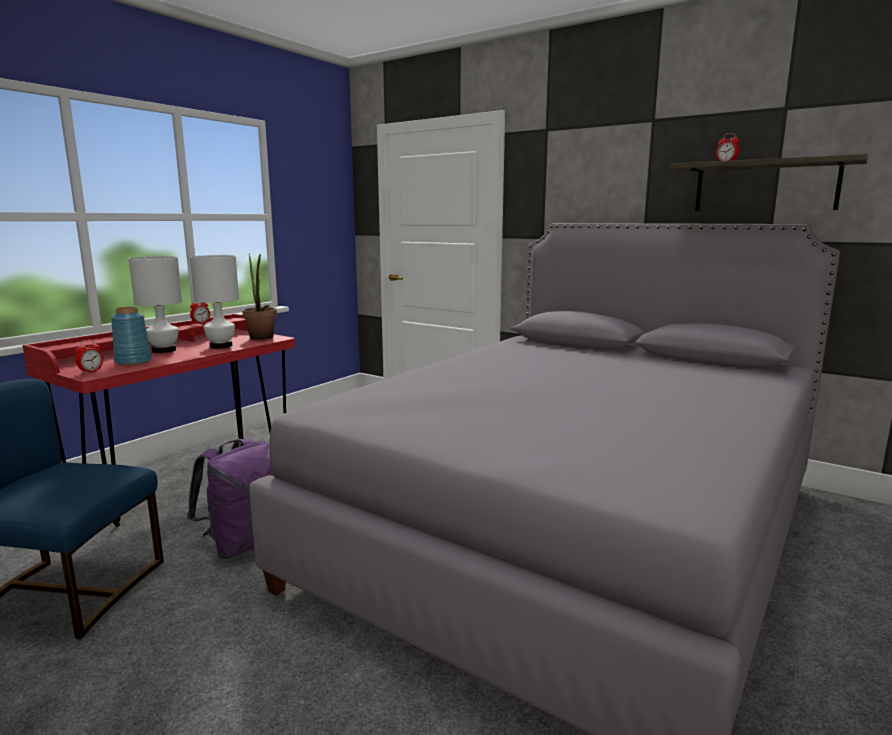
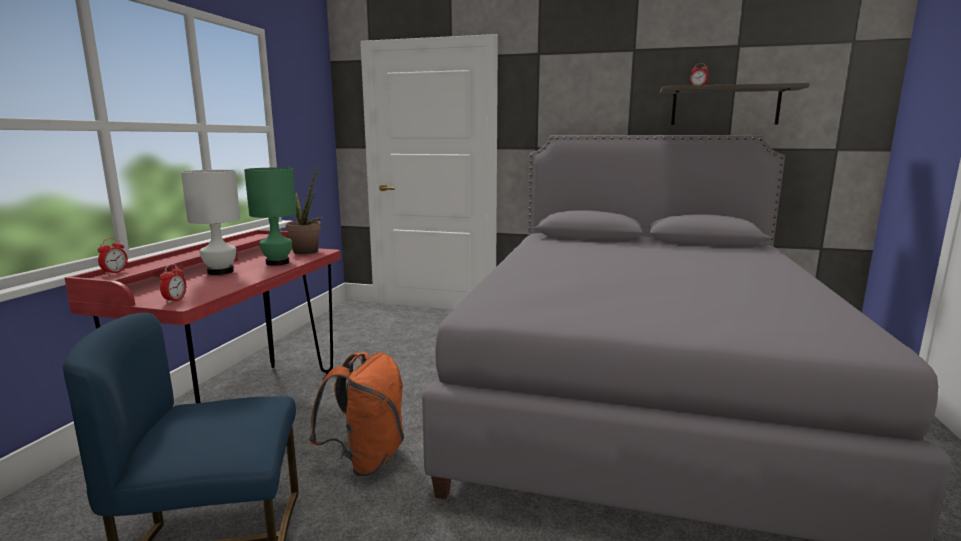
camera: 20 degrees left, 0 degrees up
(132, 362) = (206, 286): blue vase -> none
(201, 323) = (237, 241): alarm clock -> alarm clock (115, 272)
(220, 346) = (277, 263): white table lamp -> green table lamp
(242, 544) = (366, 459): purple backpack -> orange backpack

